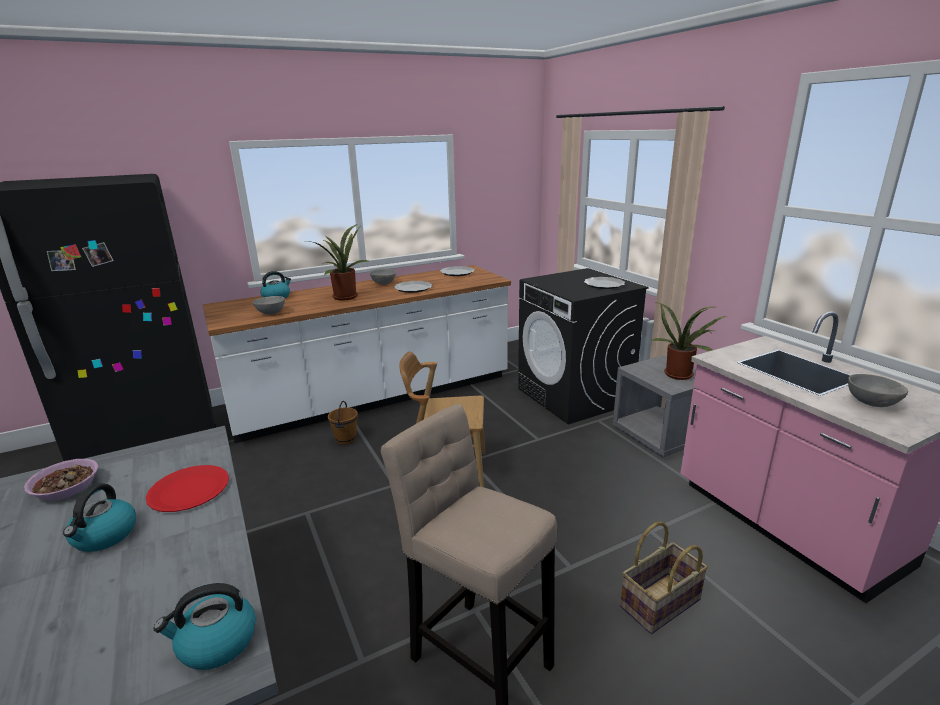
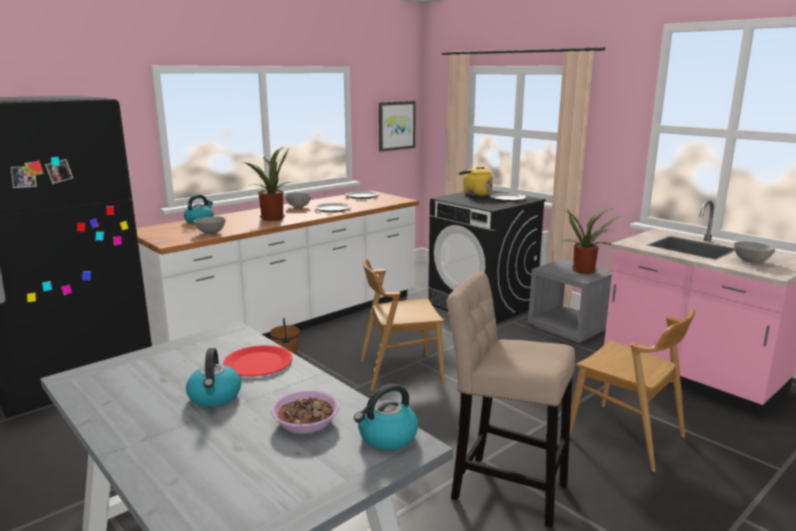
camera: 15 degrees left, 5 degrees down
(67, 487) = (135, 373): bowl -> bowl (306, 421)
(509, 196) = (396, 125): none -> picture
(572, 276) = (475, 194): none -> yellow kettle
(661, 604) = (626, 436): basket -> brown chair

